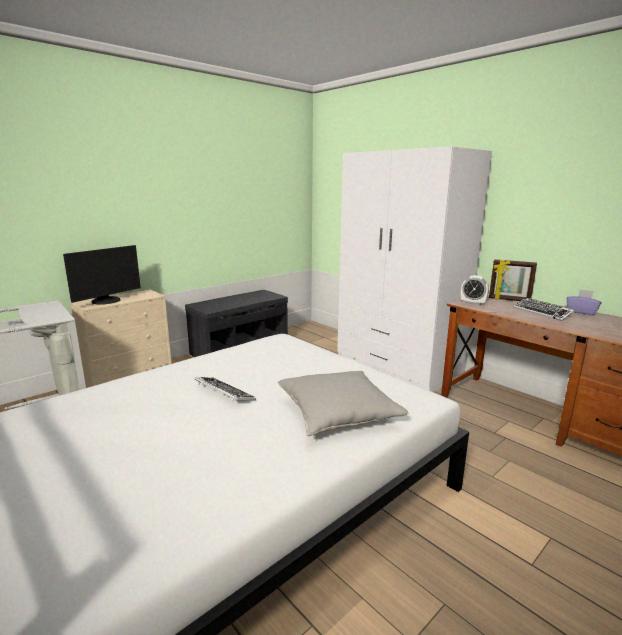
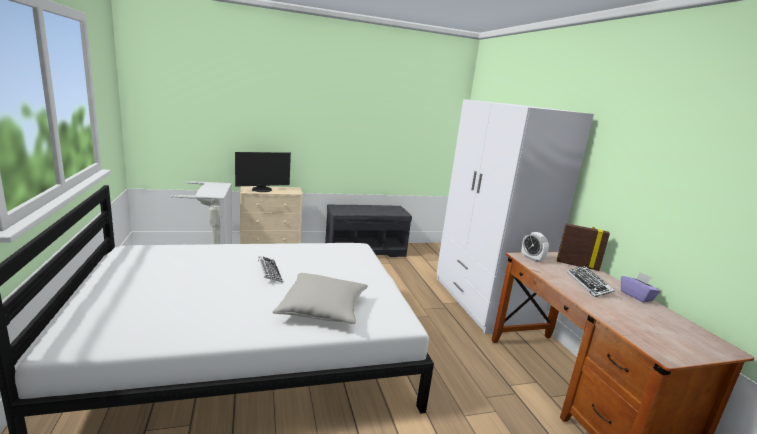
camera: 25 degrees right, 0 degrees up
(509, 300) = (577, 265): picture frame -> picture frame turned 150 degrees clockwise

